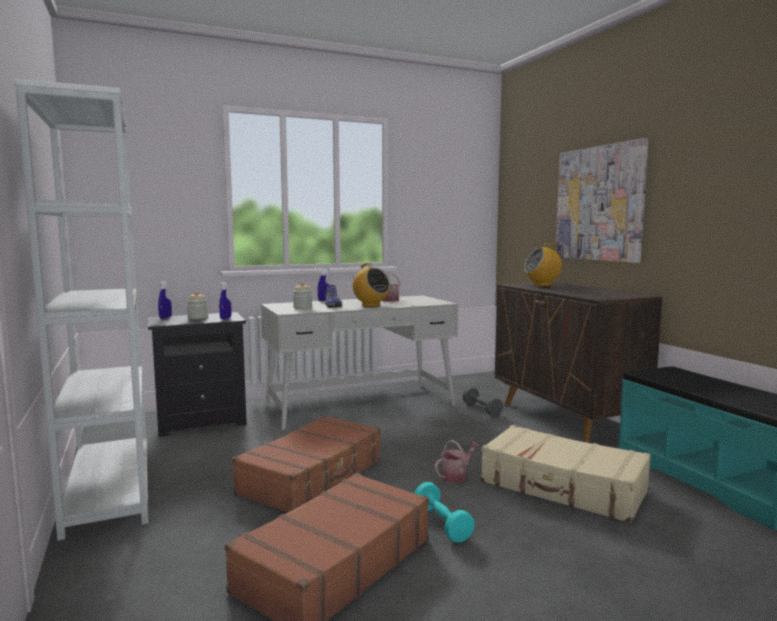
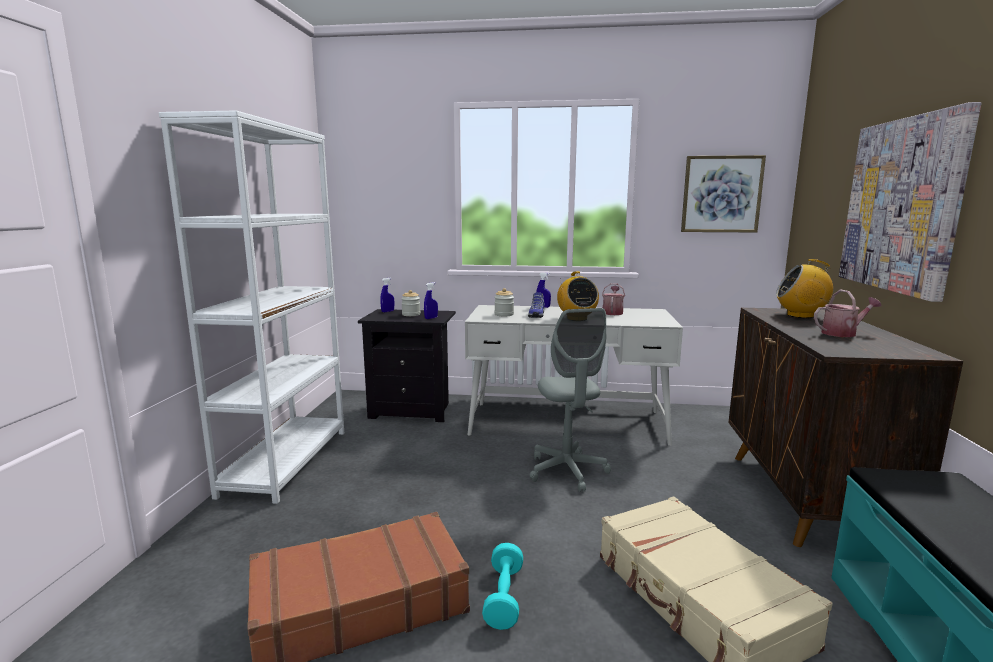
camera: 30 degrees right, 5 degrees up
(313, 477) = (441, 496): brown suitcase -> none
(398, 436) = (567, 471): none -> grey office chair
(451, 200) = (721, 194): none -> picture
(456, 476) = (580, 540): watering can -> watering can (842, 333)
(482, 409) = (699, 459): grey dumbbell -> none

